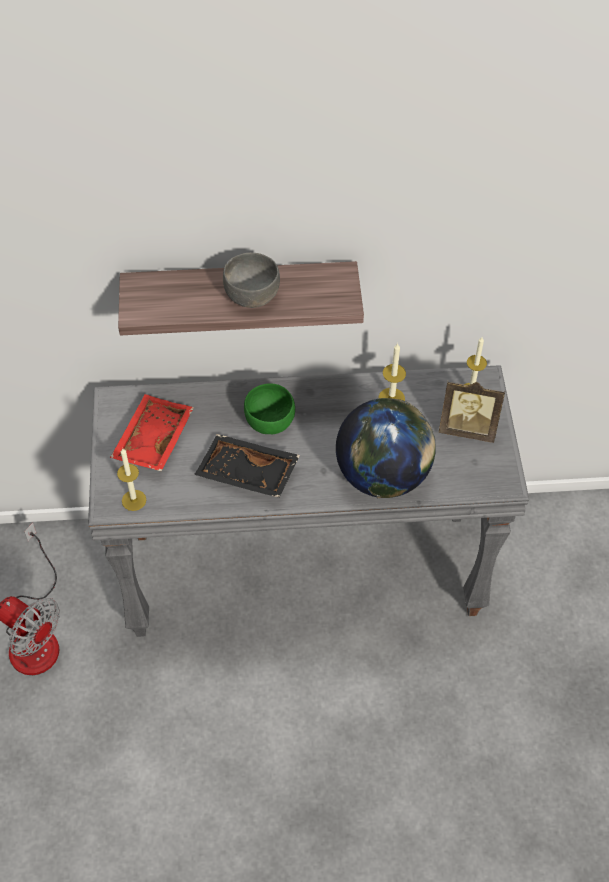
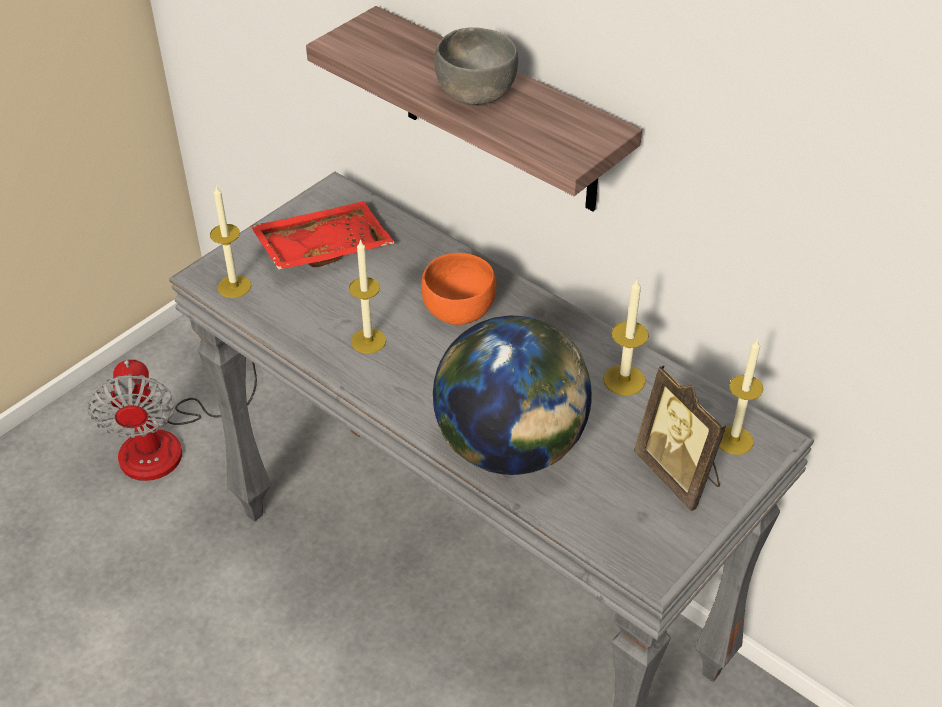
camera: 45 degrees right, 10 degrees down
(246, 474) = (368, 341): black tray -> candle
(270, 421) = (458, 310): green bowl -> orange bowl

